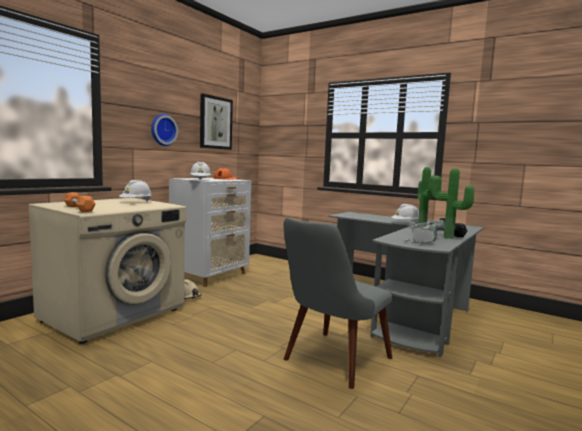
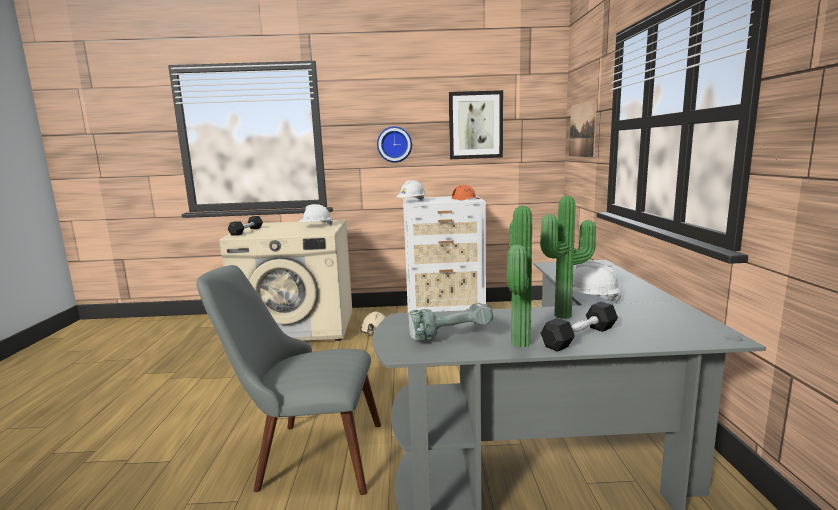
camera: 55 degrees right, 5 degrees up
(79, 208) = (246, 231): orange dumbbell -> black dumbbell
(286, 135) = (582, 129): none -> picture

